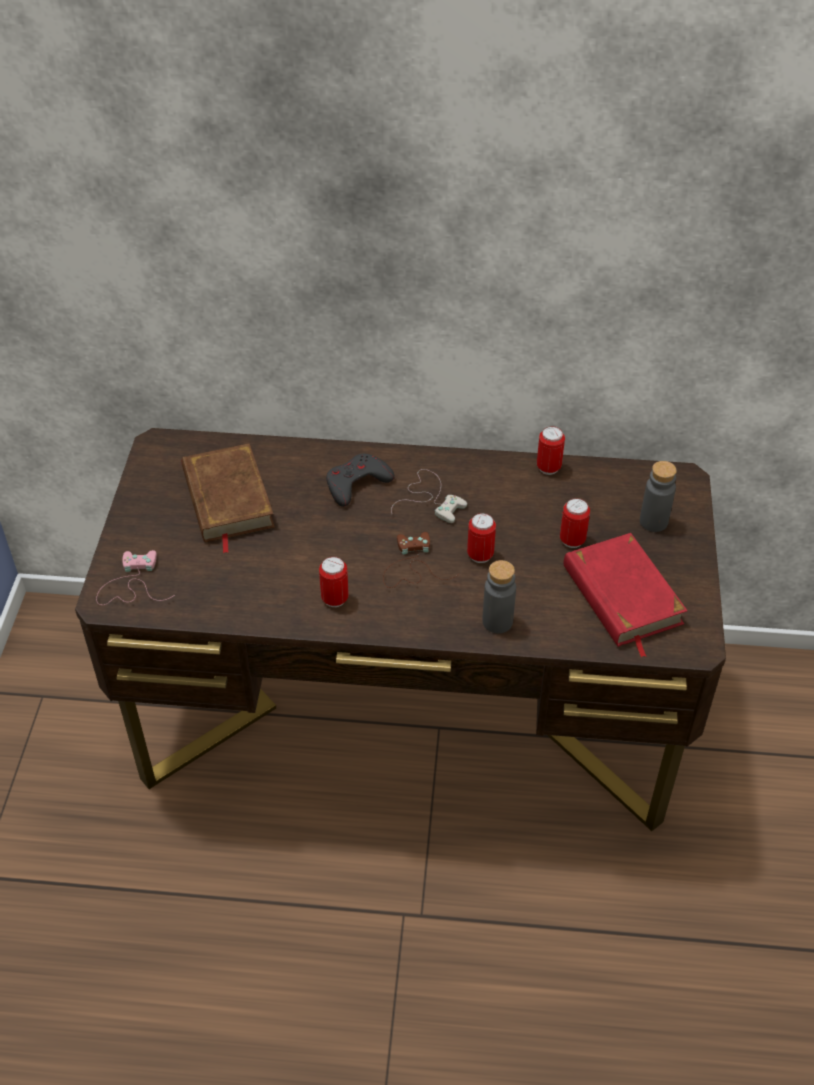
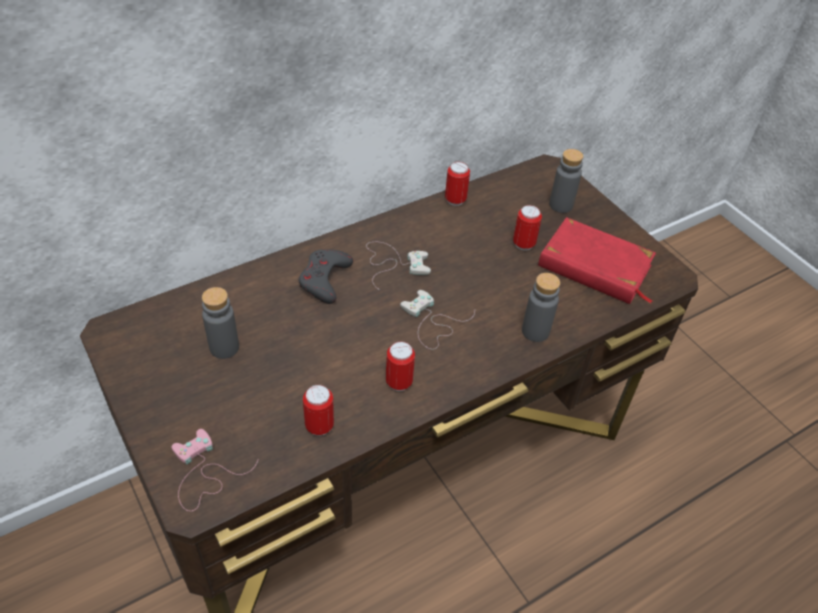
camera: 40 degrees left, 0 degrees up
(227, 499) = (224, 347): brown book -> grey bottle
(412, 566) = (432, 322): brown game controller -> white game controller
(480, 555) = (473, 287): can -> can (319, 426)

